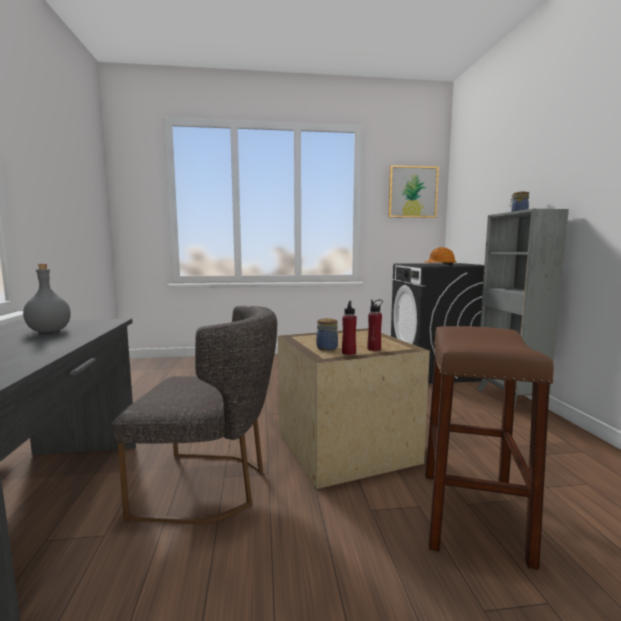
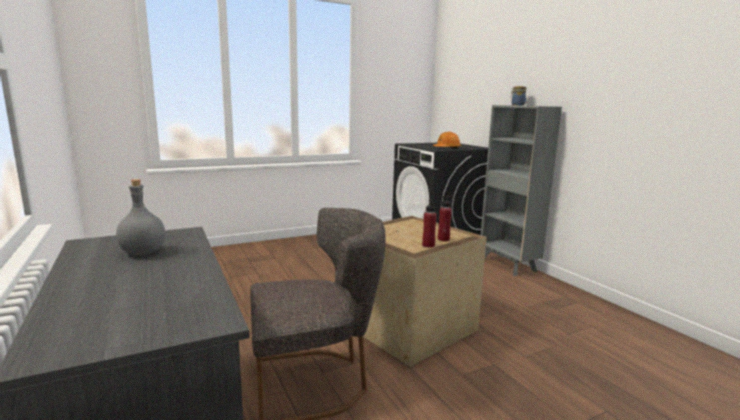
camera: 20 degrees left, 5 degrees up
(327, 348) = (405, 242): jar -> none
(412, 192) = (404, 70): picture -> none
(472, 513) = (533, 362): brown stool -> none

